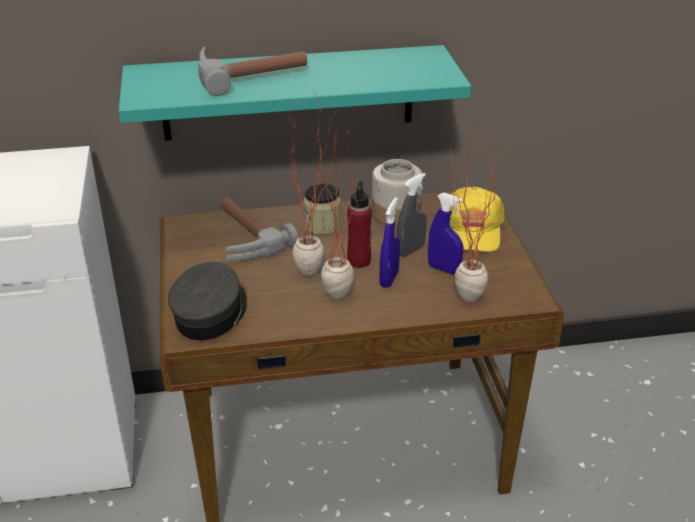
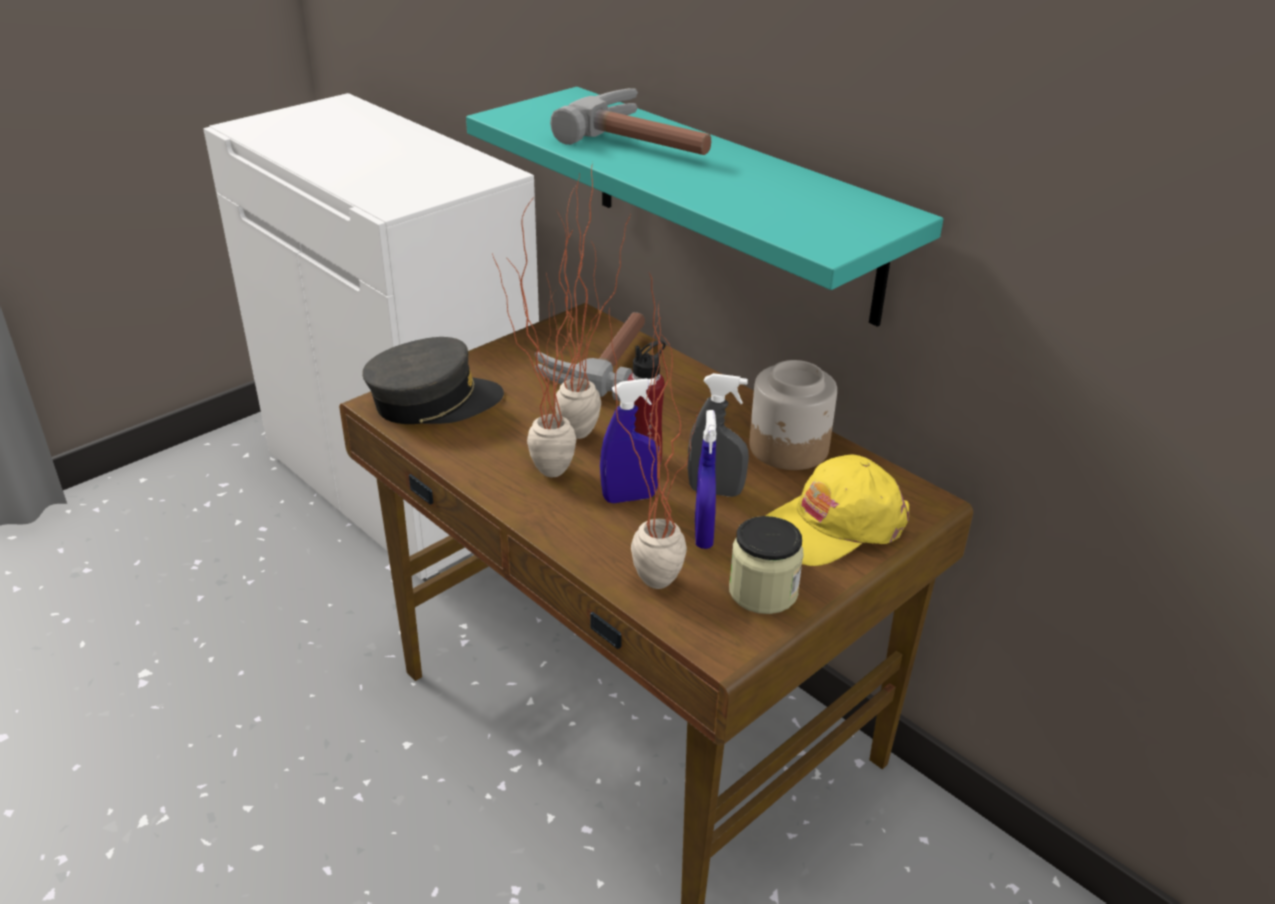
camera: 55 degrees right, 0 degrees up
(322, 225) = (690, 404): jar -> jar (763, 592)

